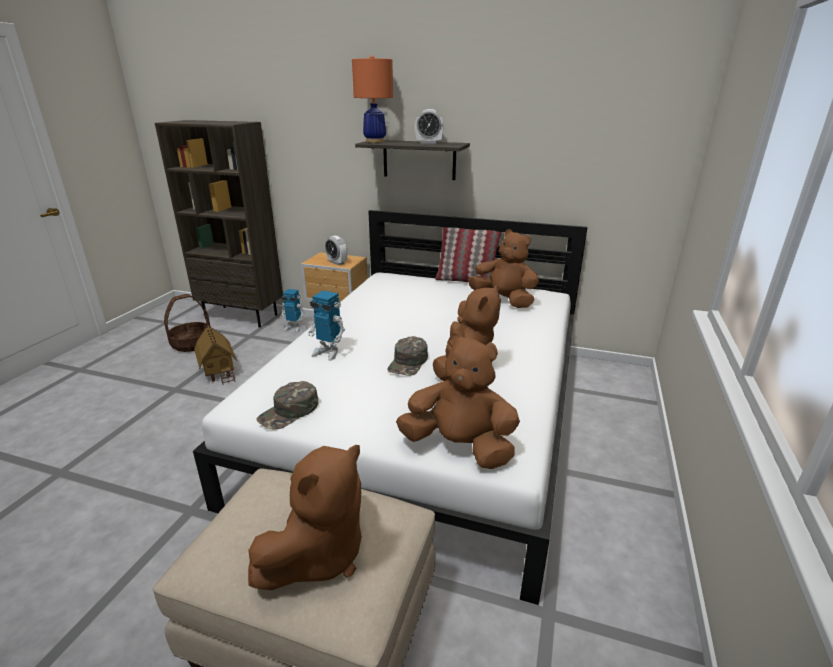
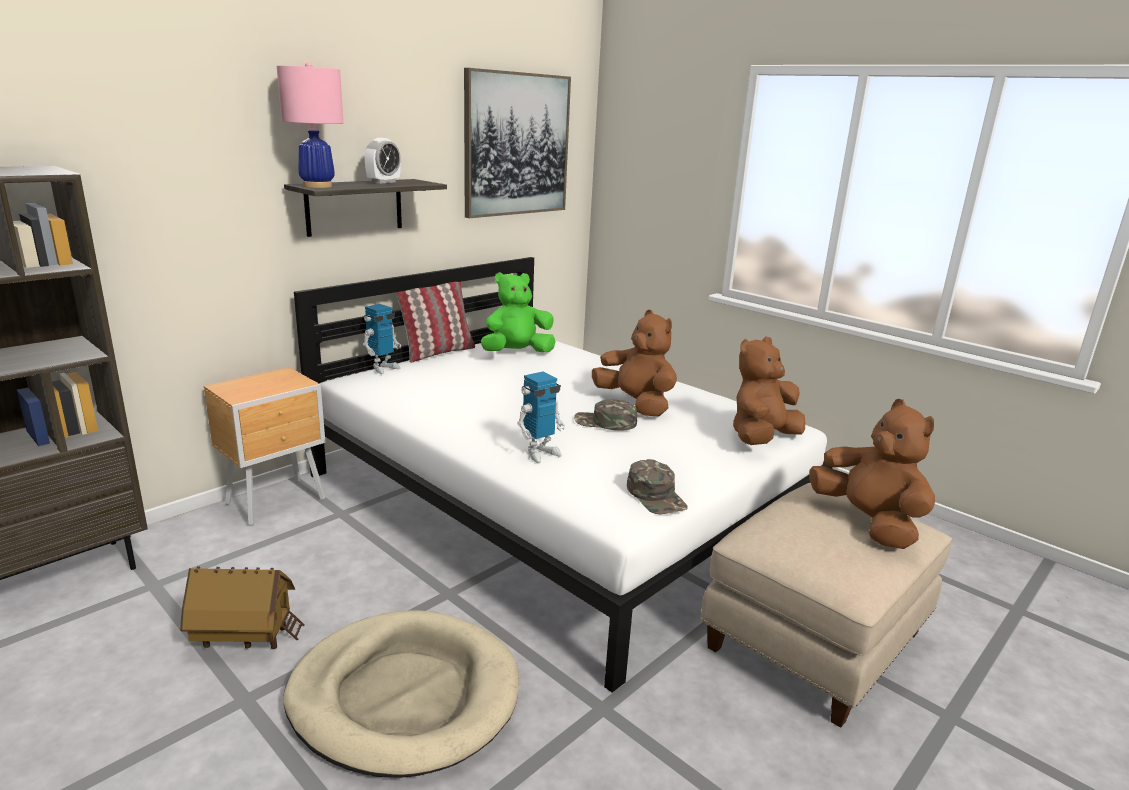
camera: 65 degrees left, 5 degrees down
(187, 431) = (405, 696): none -> beige dog bed
(192, 344) = (73, 659): basket -> none
(294, 328) = (200, 536): toy robot -> toy robot (383, 368)
(337, 262) = (279, 385): alarm clock -> none
(375, 141) = (318, 186): orange table lamp -> pink table lamp
(408, 362) = (605, 422): green cap -> green cap turned 150 degrees clockwise
(504, 300) = (517, 353): brown plush toy -> green plush toy
(586, 118) = (516, 145): none -> picture

